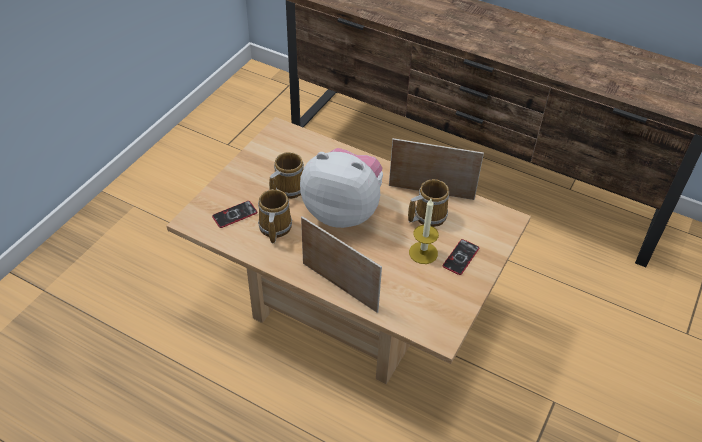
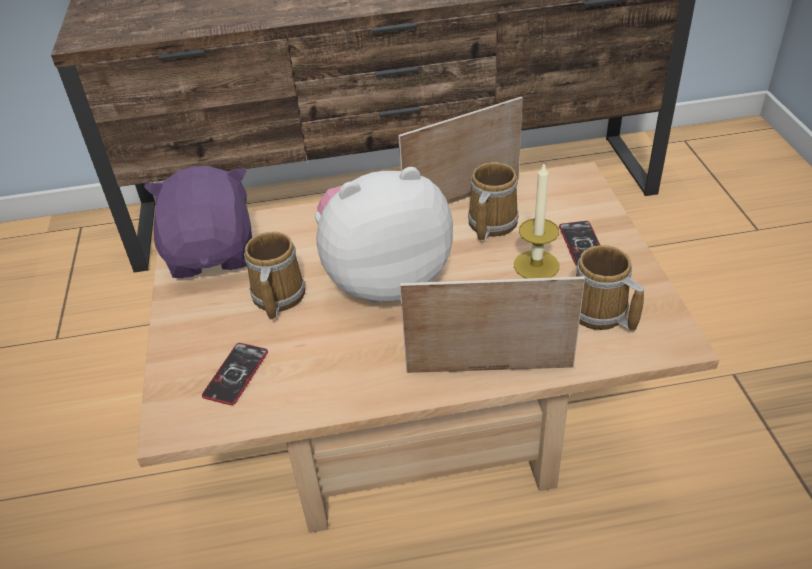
camera: 35 degrees left, 5 degrees down
(274, 228) = (313, 355): mug -> mug (600, 314)
(282, 148) = (213, 253): none -> purple plush toy

